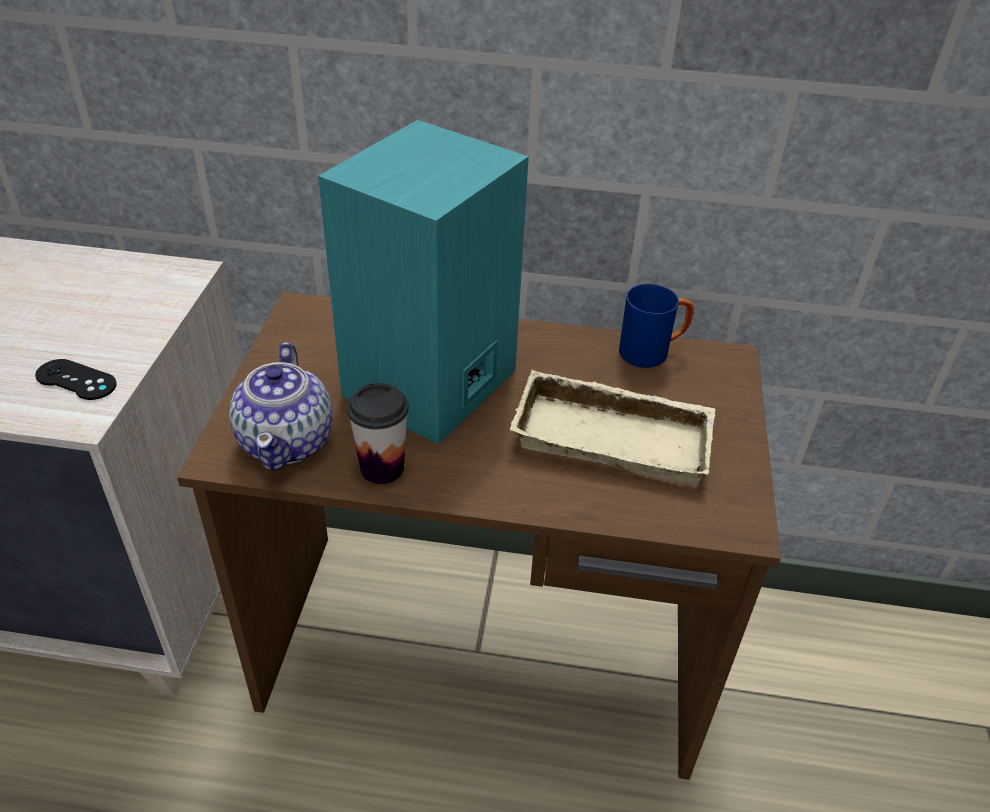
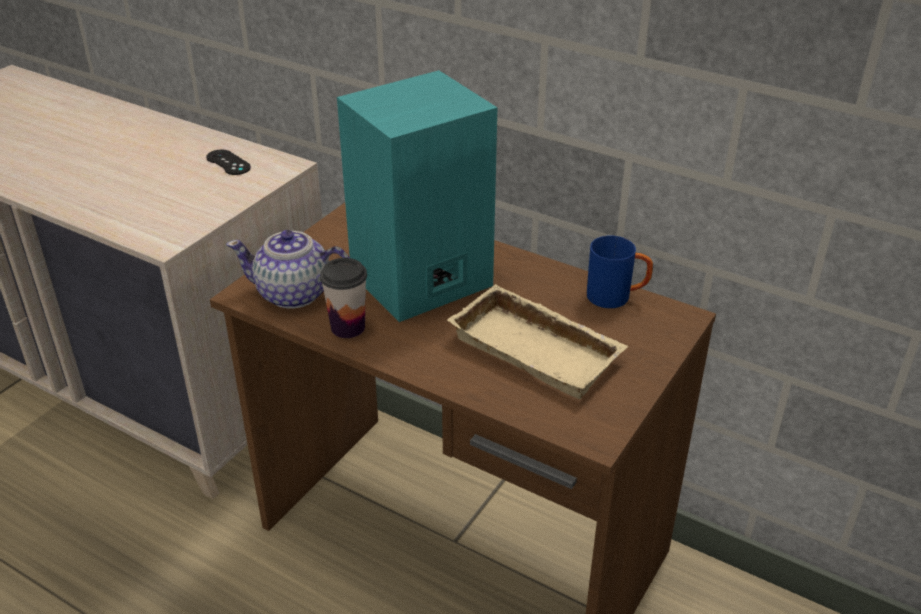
camera: 25 degrees right, 5 degrees down
(76, 380) = (174, 220): black game controller -> black game controller (228, 163)
(287, 441) = (294, 294): teapot -> teapot turned 75 degrees clockwise

